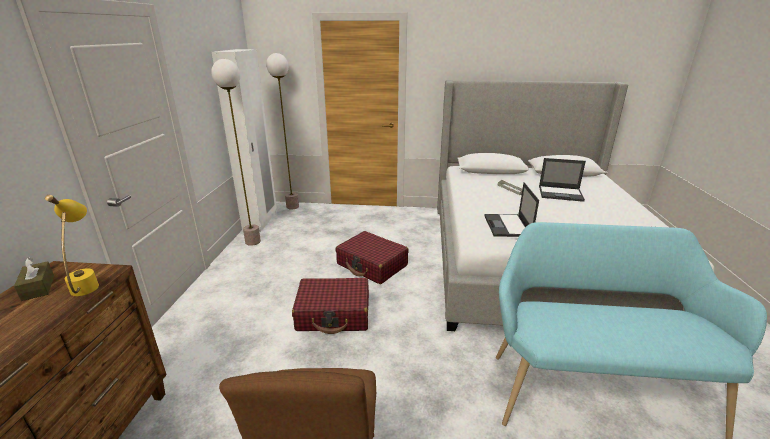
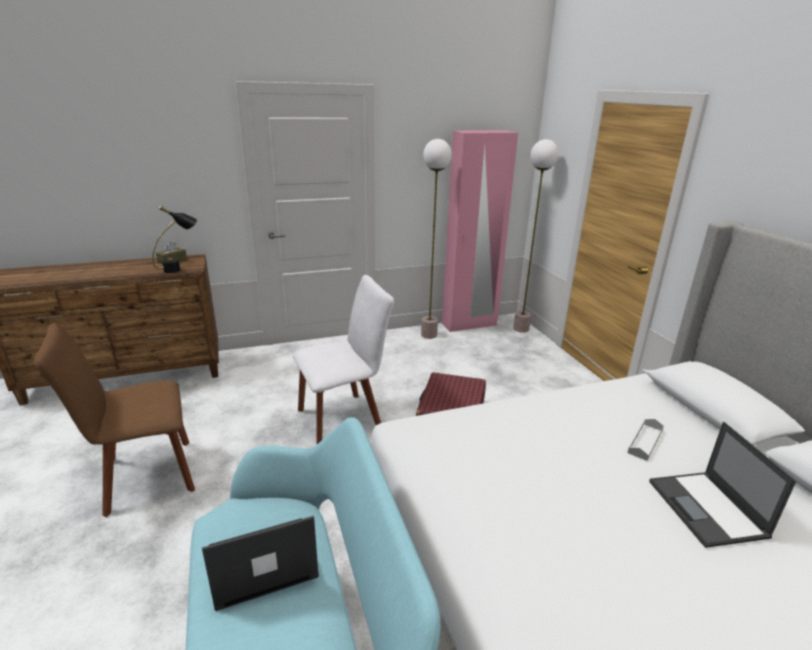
camera: 65 degrees right, 0 degrees up
(87, 282) = (179, 269): yellow table lamp -> black table lamp
(260, 221) = (469, 324): white wardrobe -> pink wardrobe
(334, 314) = (344, 419): red suitcase -> white chair
(507, 226) = (473, 449): laptop -> laptop (261, 563)

